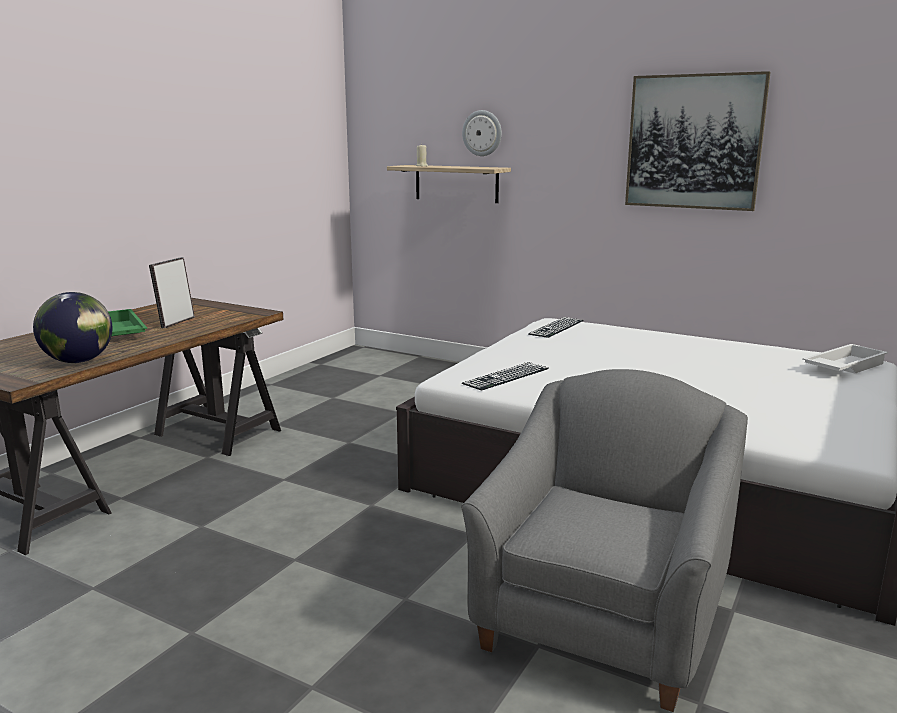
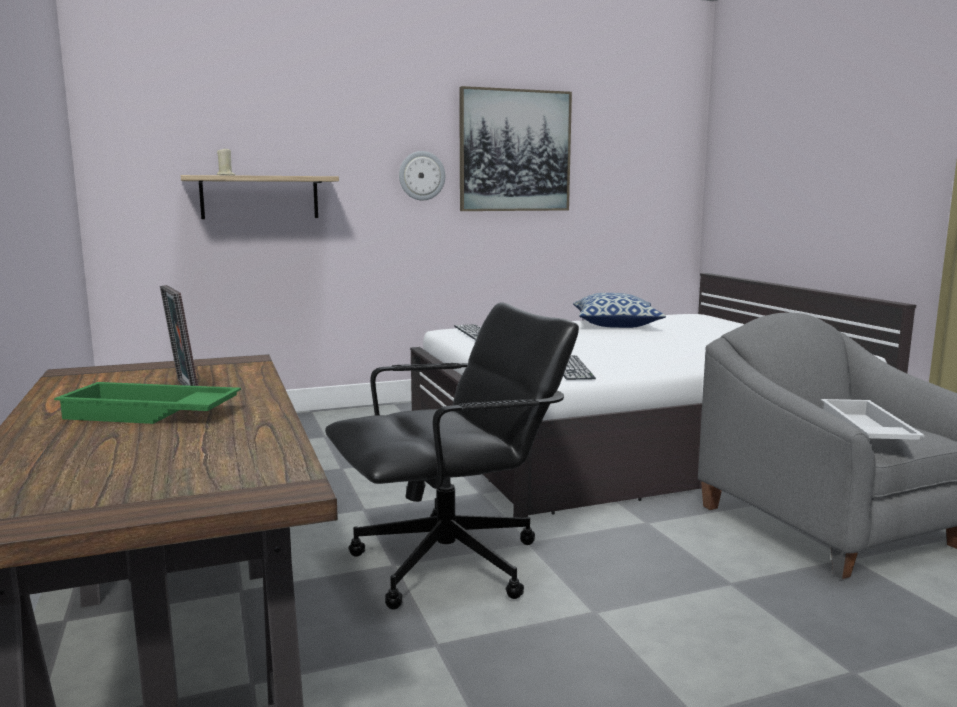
camera: 50 degrees left, 5 degrees down
(79, 361) = (260, 447): globe -> none
(306, 493) = (450, 564): none -> black office chair
(482, 133) = (292, 138): wall clock -> wall clock (421, 175)
(717, 350) = (616, 325): none -> pillow
(843, 366) = (696, 319): white tray -> white tray (864, 431)

